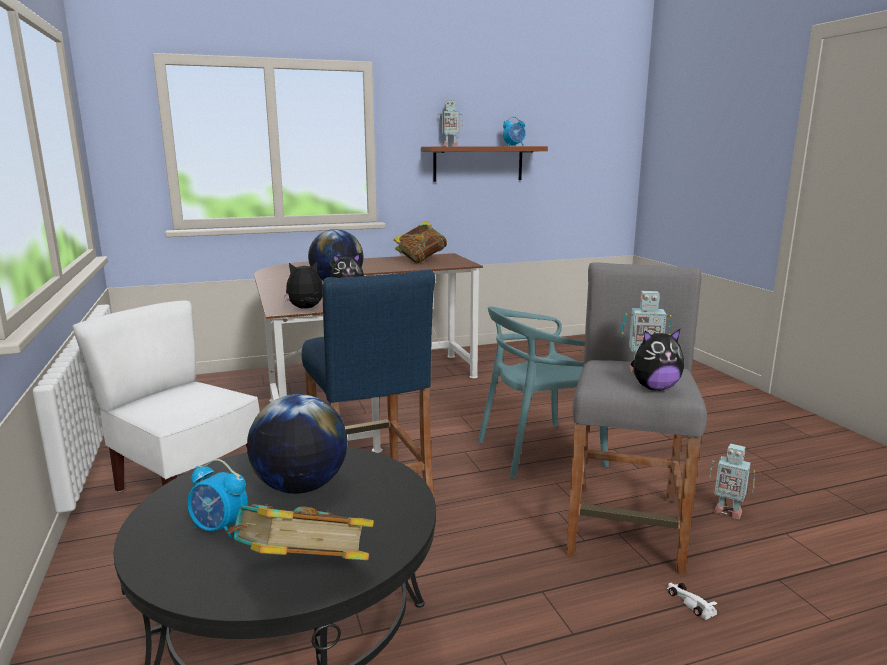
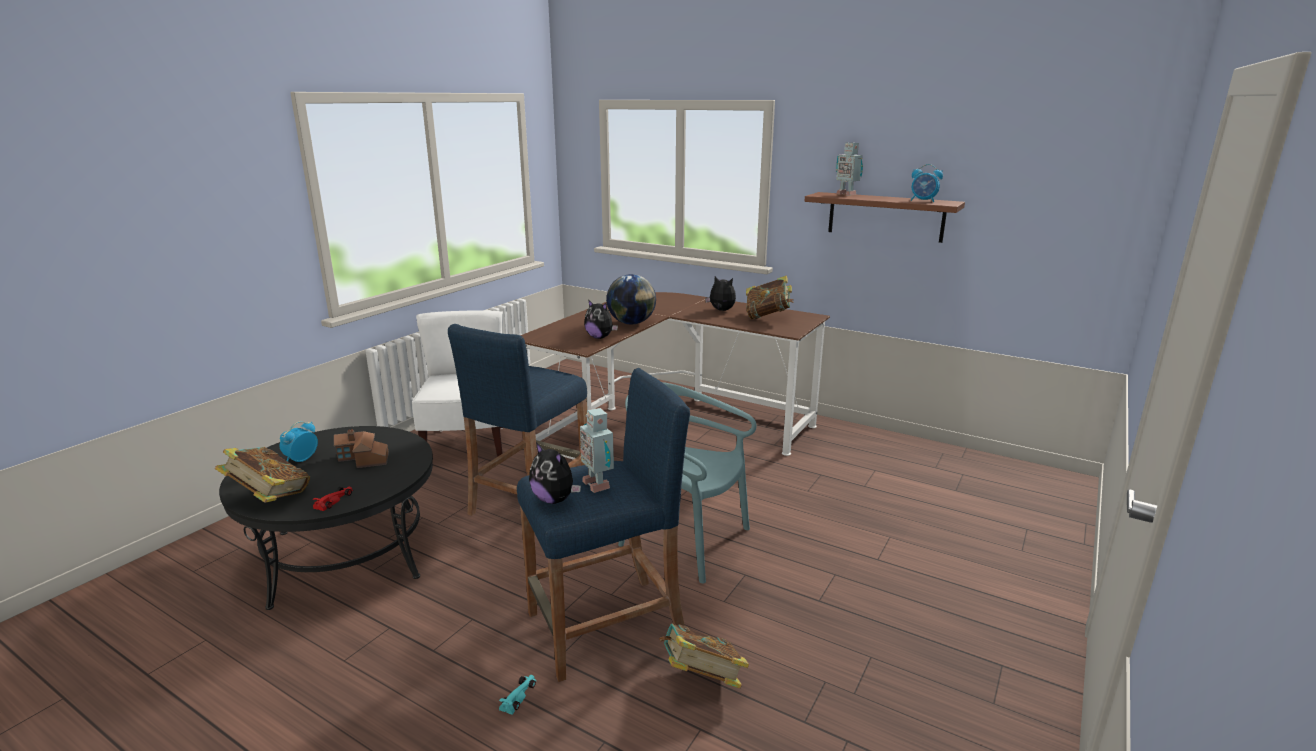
camera: 50 degrees right, 5 degrees up
(220, 528) = (301, 460): alarm clock -> alarm clock turned 45 degrees clockwise
(300, 487) = (363, 459): globe -> toy house
(306, 309) = (544, 340): plush toy -> plush toy (721, 310)
(389, 527) = (335, 500): none -> red toy car
(625, 525) = (606, 626): grey stool -> blue stool
(689, 602) = (519, 695): white toy car -> turquoise toy car
(727, 511) = (701, 679): toy robot -> book

